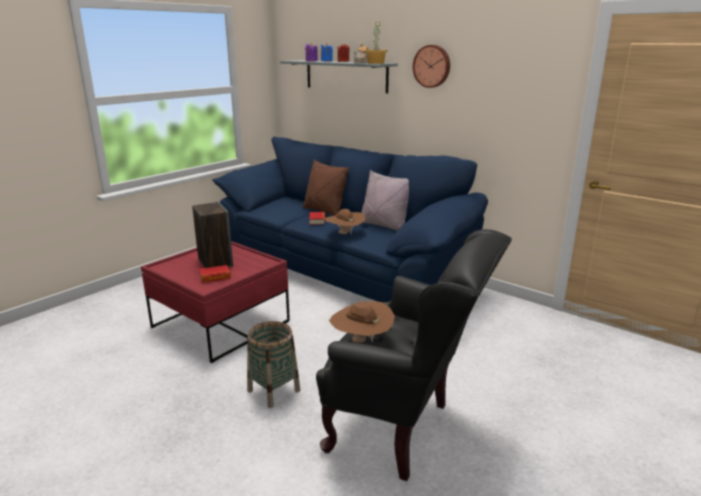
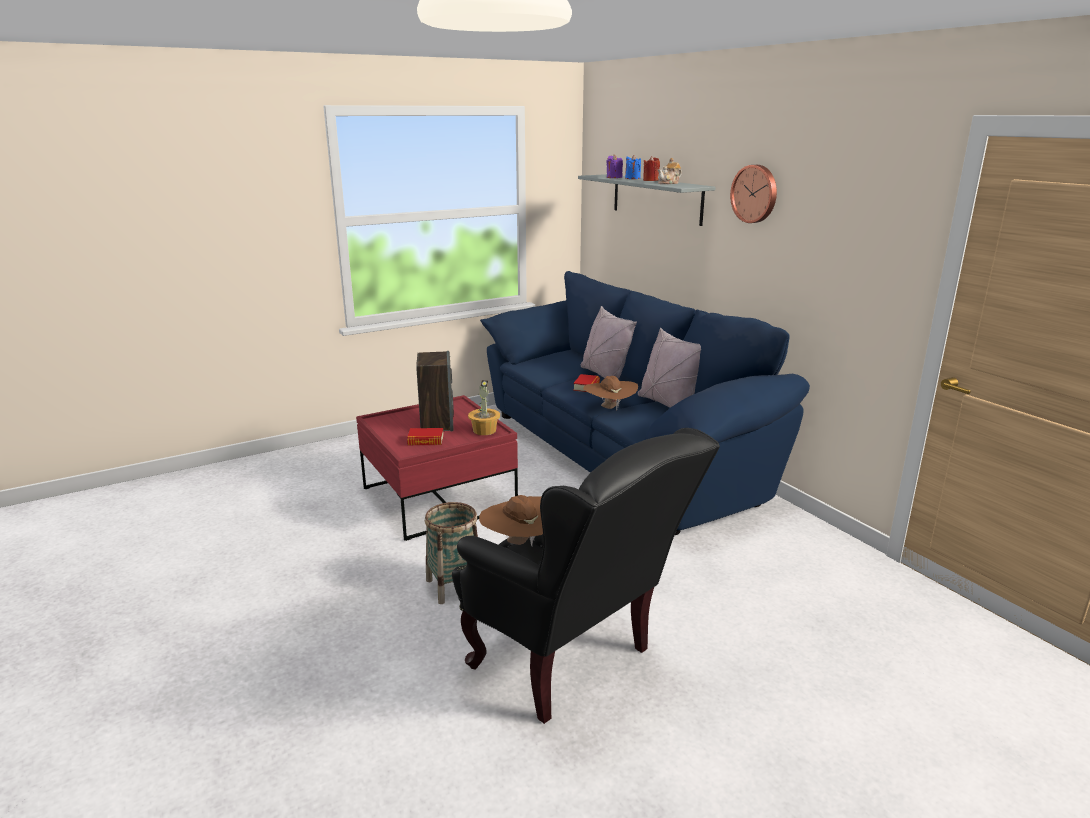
camera: 20 degrees right, 0 degrees up
(324, 211) = (604, 375): brown pillow -> purple pillow
(375, 63) = (682, 186): potted plant -> potted plant (484, 430)

